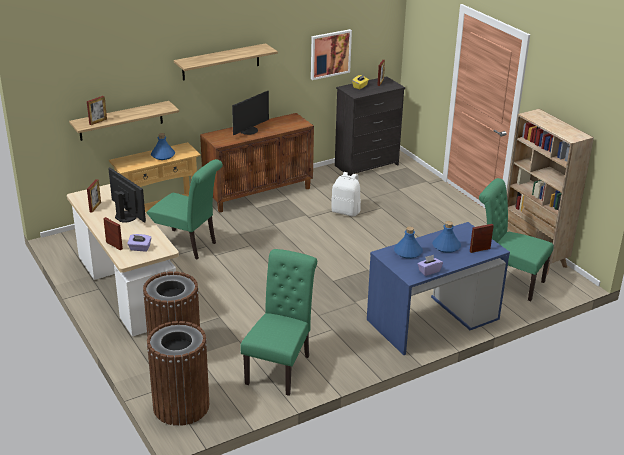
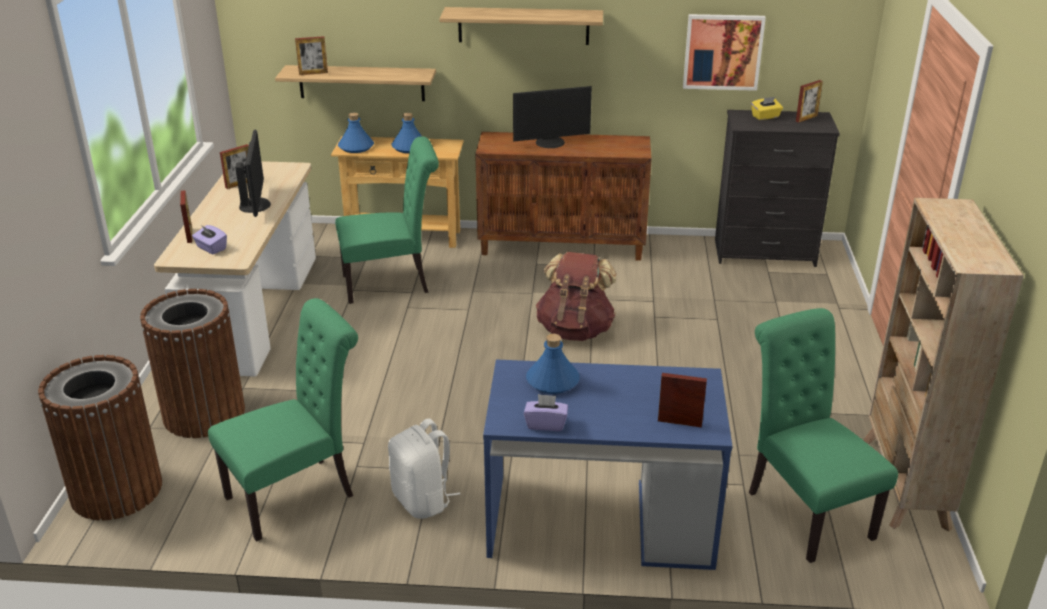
camera: 35 degrees right, 0 degrees up
(188, 245) = (391, 283): green chair -> green chair turned 75 degrees counterclockwise
(319, 236) = (575, 330): none -> brown backpack
(346, 211) = (656, 308): white backpack -> white backpack (423, 500)
(446, 247) = (627, 395): blue bottle -> blue bottle (356, 147)

